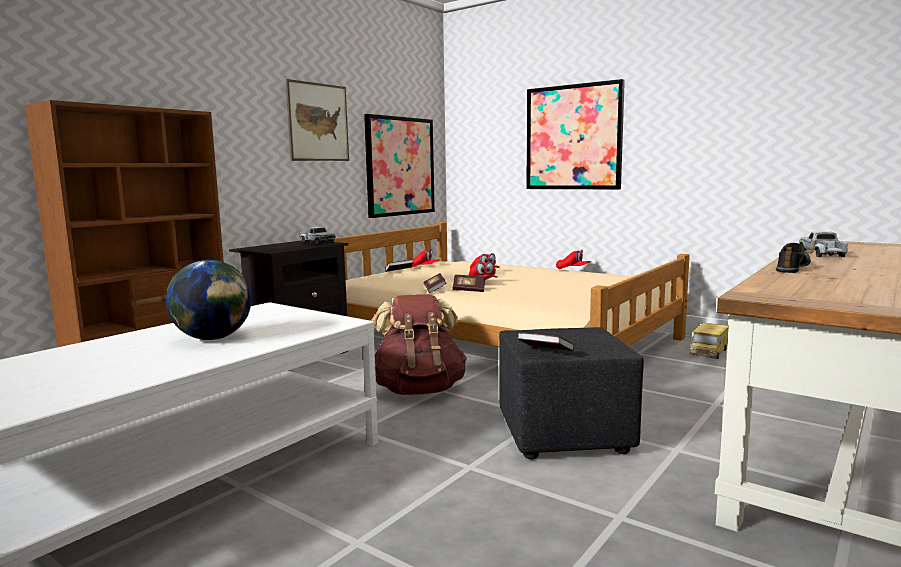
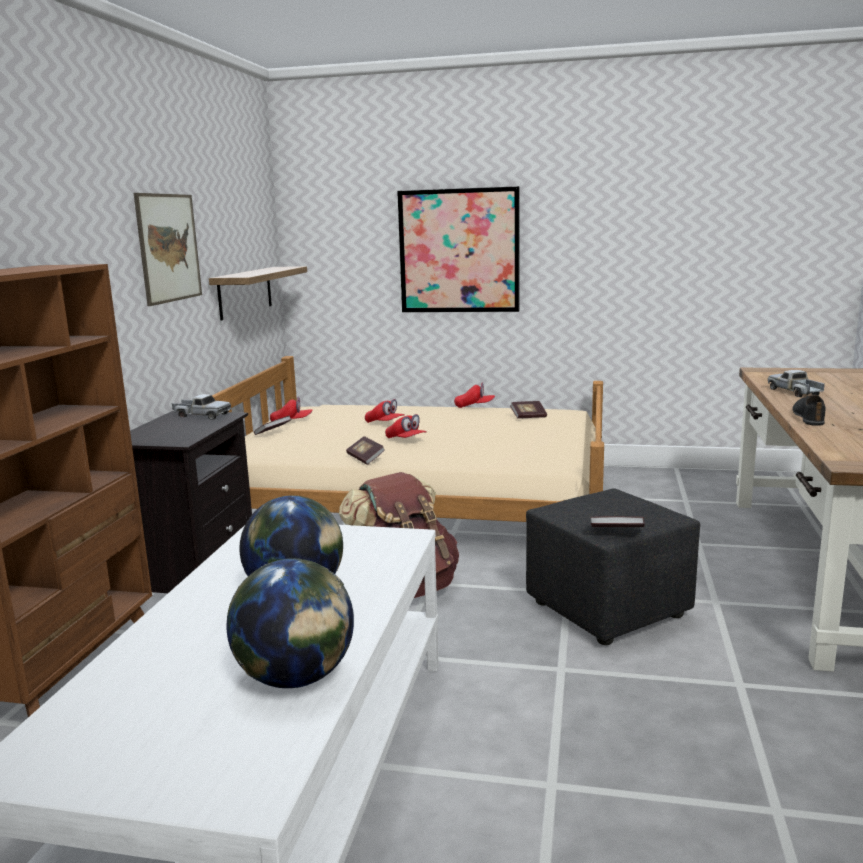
camera: 25 degrees left, 5 degrees up
(118, 377) = (296, 678): none -> globe
(400, 166) = (245, 292): picture -> shelf
(468, 290) = (407, 454): book -> book (528, 417)
(709, 352) = (637, 483): toy truck -> none

